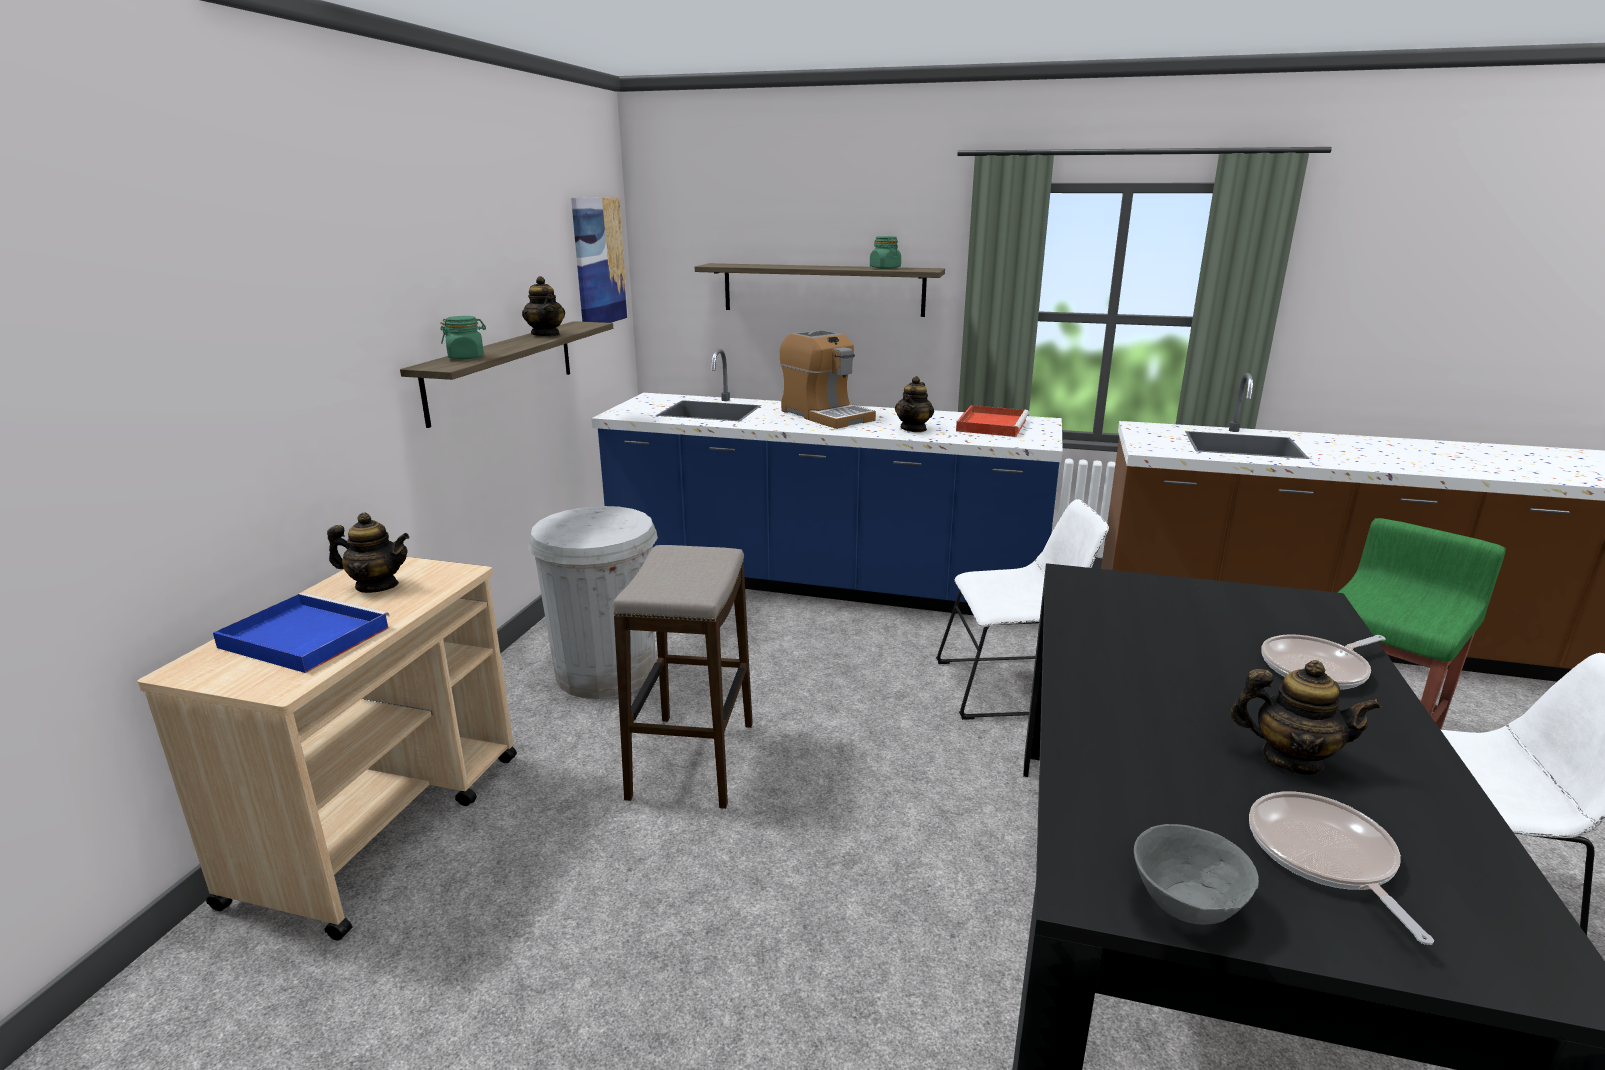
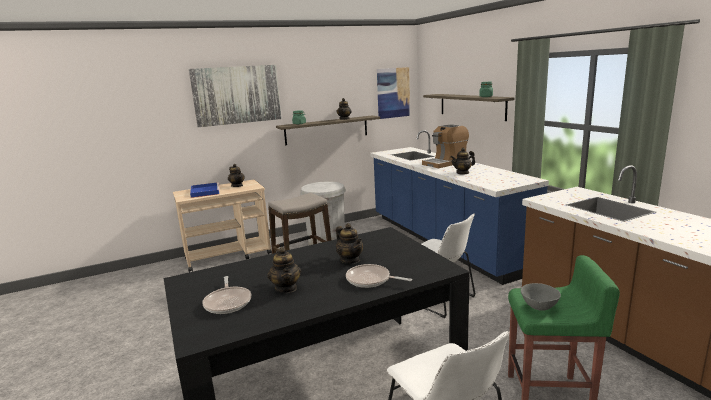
camera: 50 degrees right, 5 degrees down
(290, 270) = (237, 95): none -> picture
(825, 415) = (445, 163): coffee machine -> coffee machine turned 45 degrees clockwise
(991, 424) = (502, 177): red tray -> none
(1186, 908) = (183, 291): grey bowl -> grey bowl (539, 308)
(1191, 651) = (350, 260): none -> teapot
(1324, 857) = (228, 302): frying pan -> frying pan turned 120 degrees clockwise

